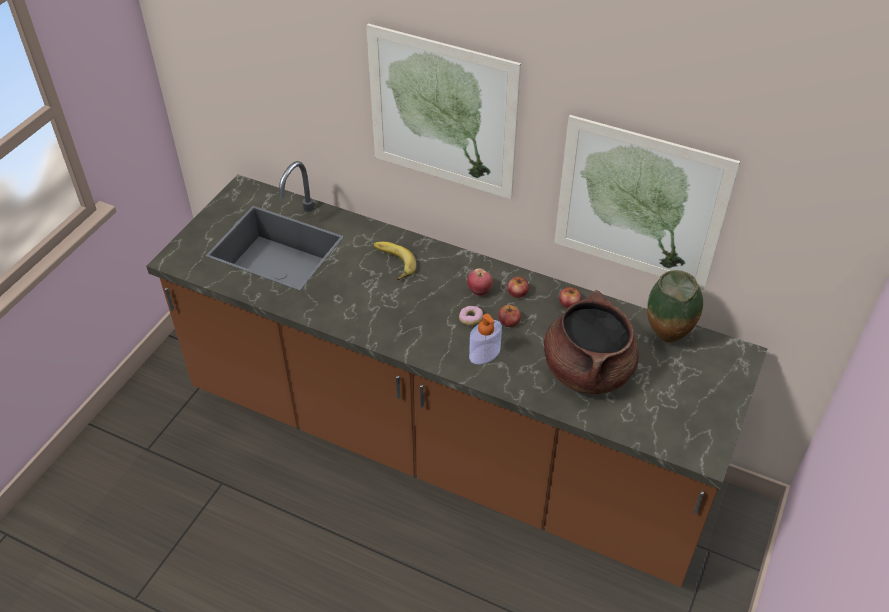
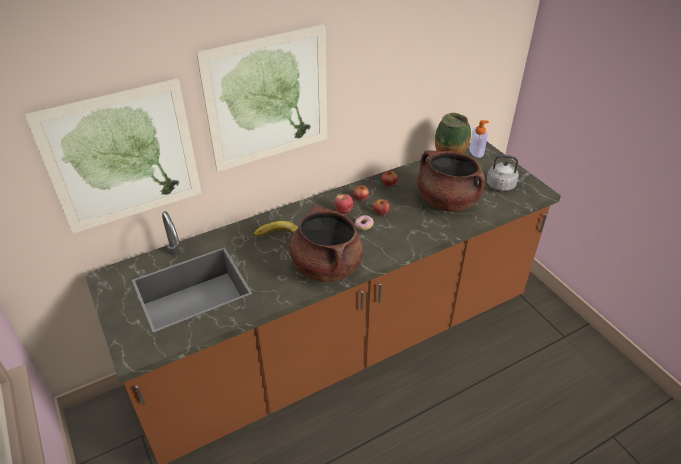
camera: 55 degrees left, 5 degrees down
(381, 322) = (326, 266): none -> brown cooking pot
(484, 354) = (398, 234): soap dispenser -> soap dispenser (476, 151)
(640, 204) = (407, 89): picture -> picture (123, 157)
(677, 411) = (502, 185): none -> grey kettle

